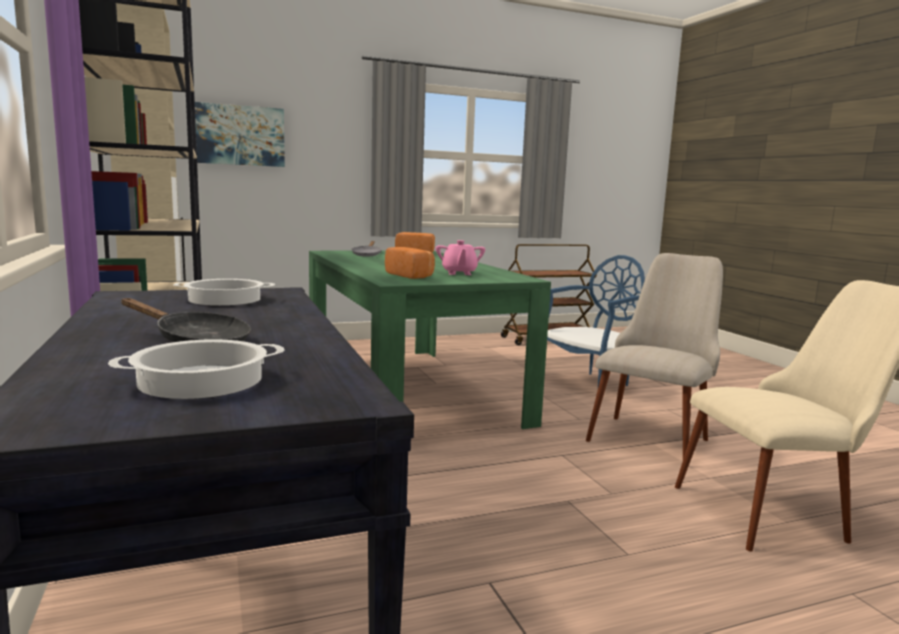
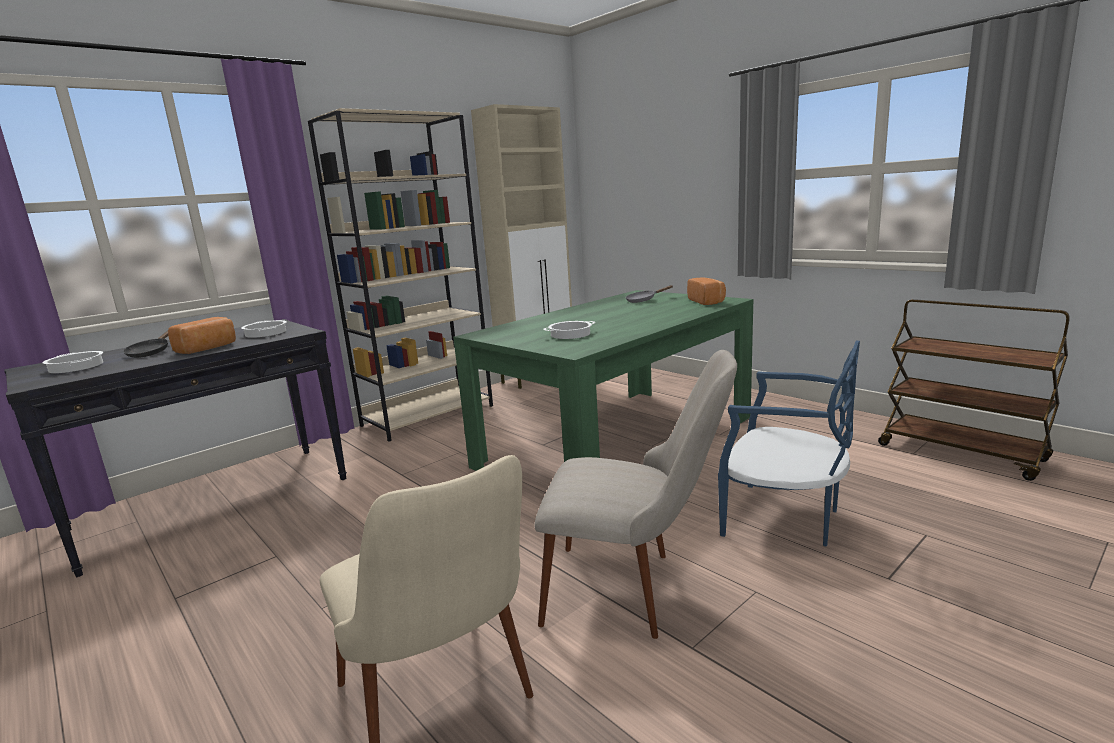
camera: 70 degrees right, 5 degrees up
(239, 135) = (641, 179): picture -> none
(411, 275) = (526, 330): bread -> bread (208, 348)
(459, 273) = (570, 334): pink teapot -> cooking pot

